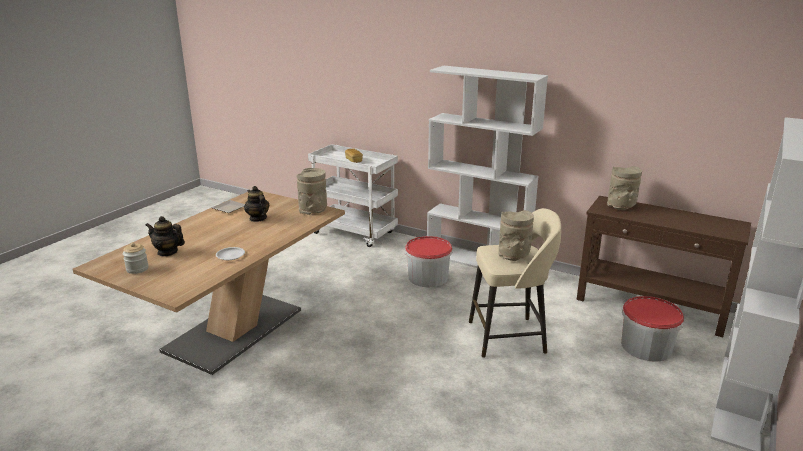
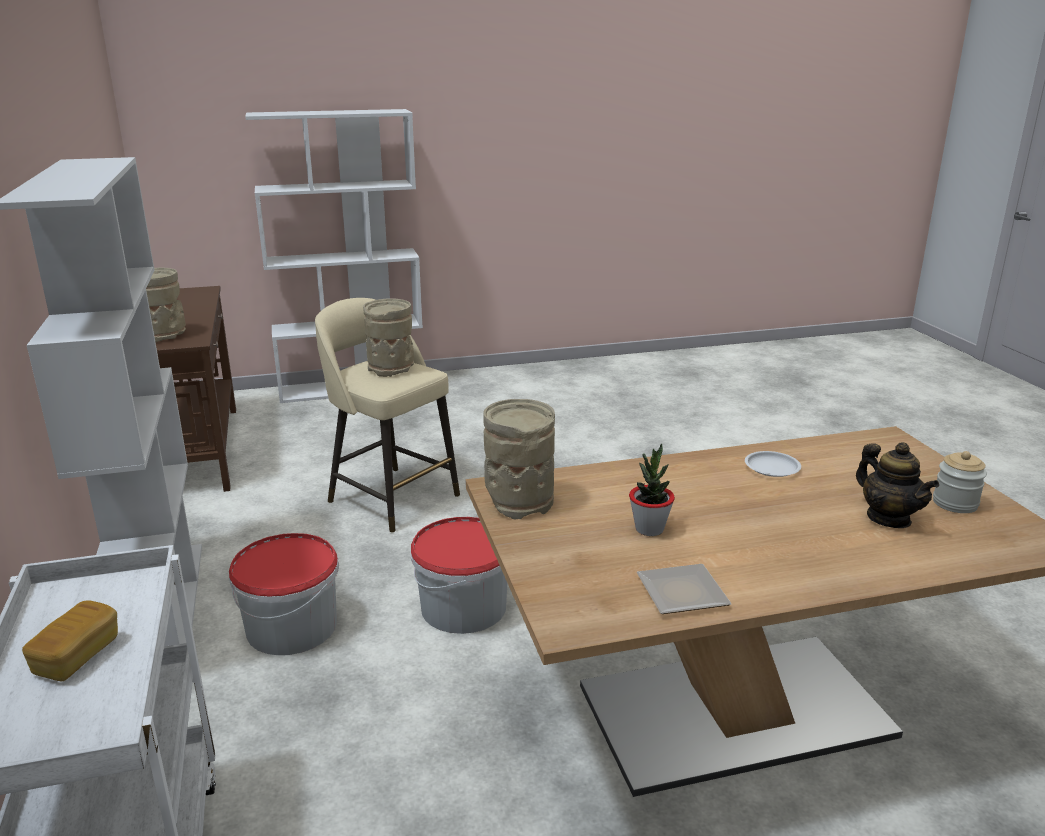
camera: 135 degrees left, 0 degrees up
(258, 218) = (649, 529): teapot -> potted plant
(646, 347) = (307, 432): bucket -> bucket (464, 606)

